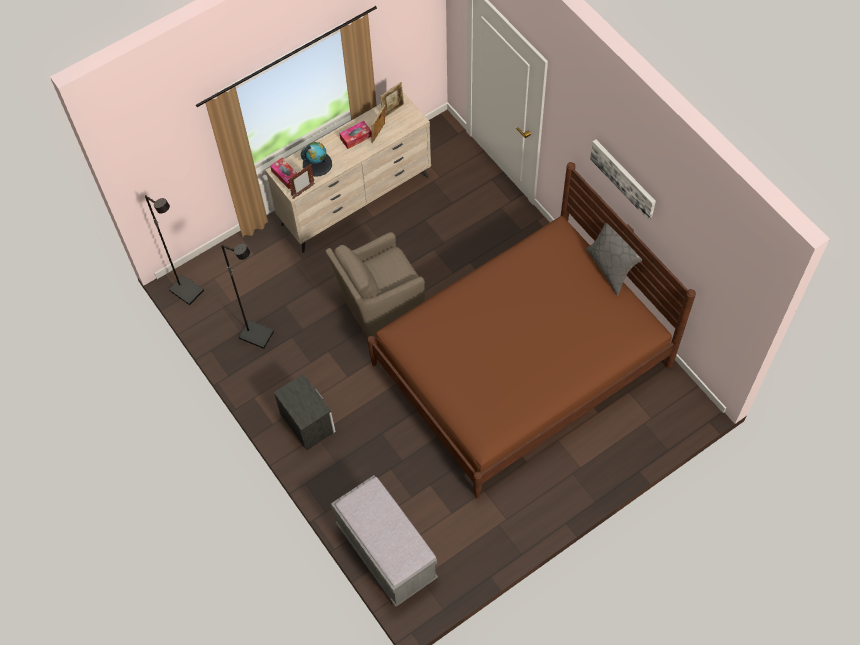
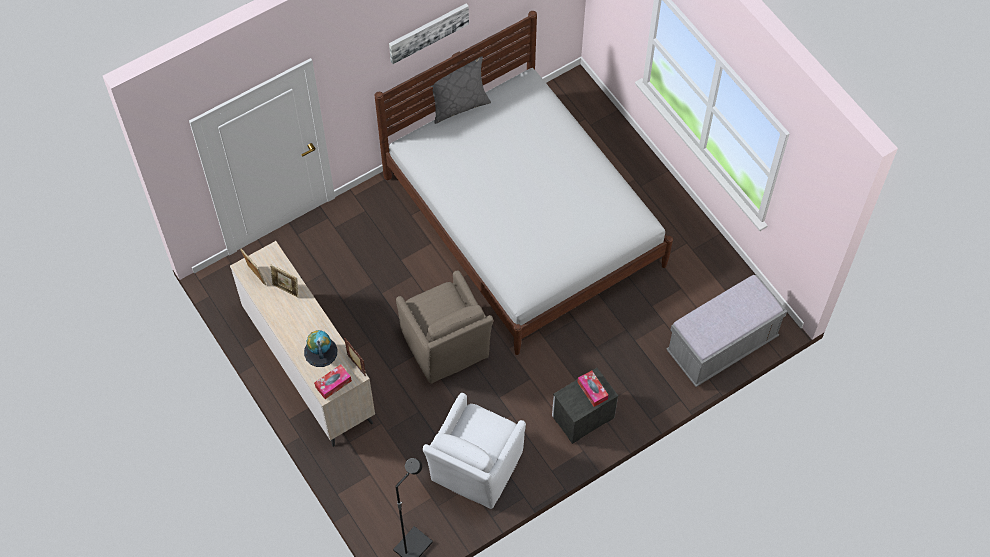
camera: 90 degrees left, 0 degrees up
(257, 334) = (475, 468): black floor lamp -> white armchair
(356, 137) = (289, 312): tissue box -> tissue box (592, 390)
(521, 364) = (524, 221): brown bed -> white bed

